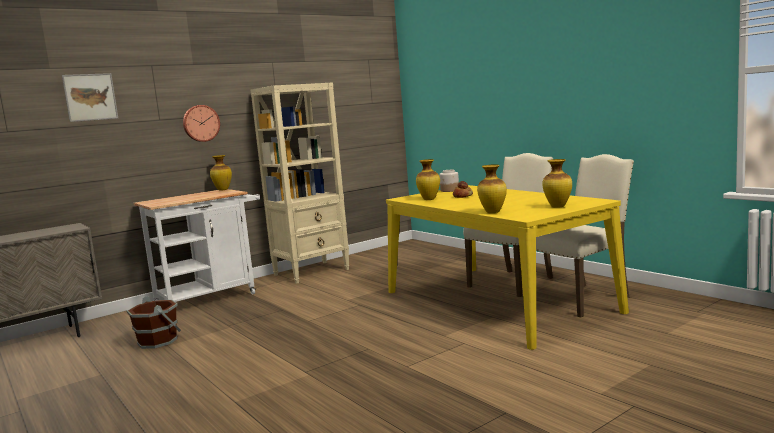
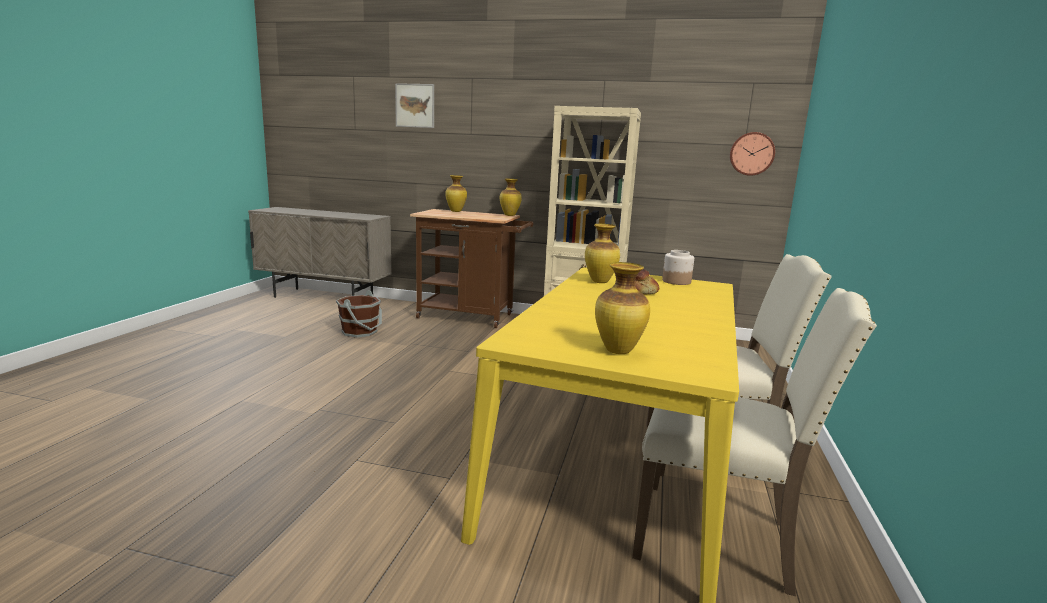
camera: 50 degrees right, 5 degrees up
(201, 123) = (508, 142): wall clock -> wall clock (751, 154)
(211, 297) = (471, 317): white cart -> brown cart
(492, 212) = (536, 320): vase -> vase (455, 211)

